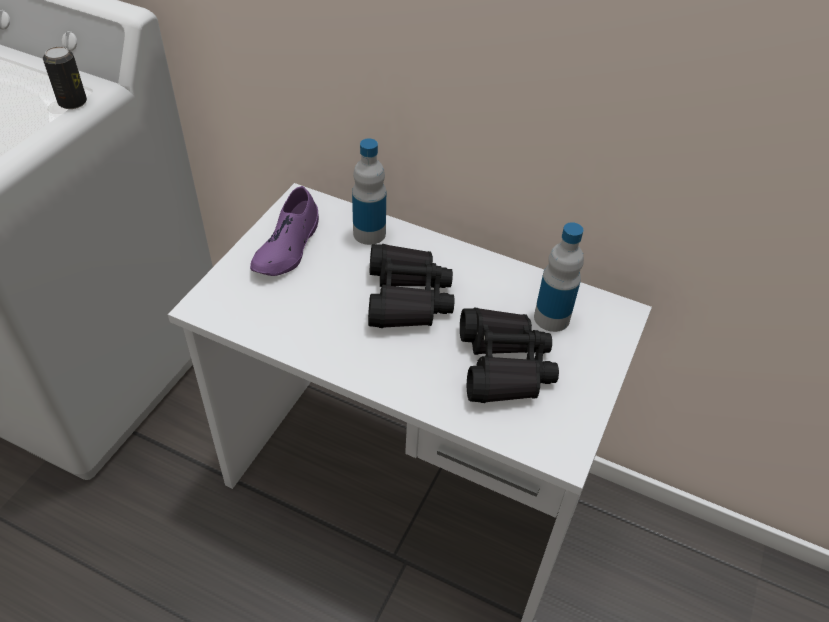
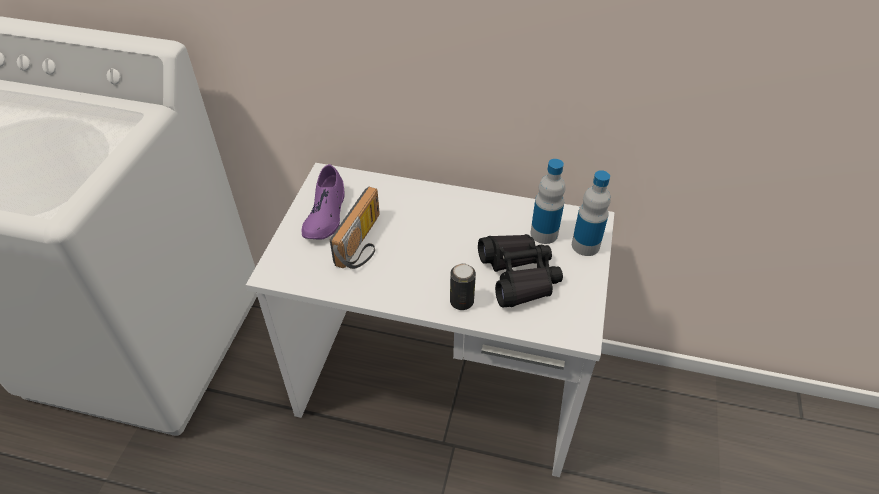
camera: 10 degrees left, 0 degrees up
(72, 102) = (130, 127): can -> can (461, 302)
(322, 290) = (363, 243): none -> radio
(369, 233) = (387, 193): bottle -> bottle (585, 245)
(407, 297) = (431, 237): black binoculars -> none

